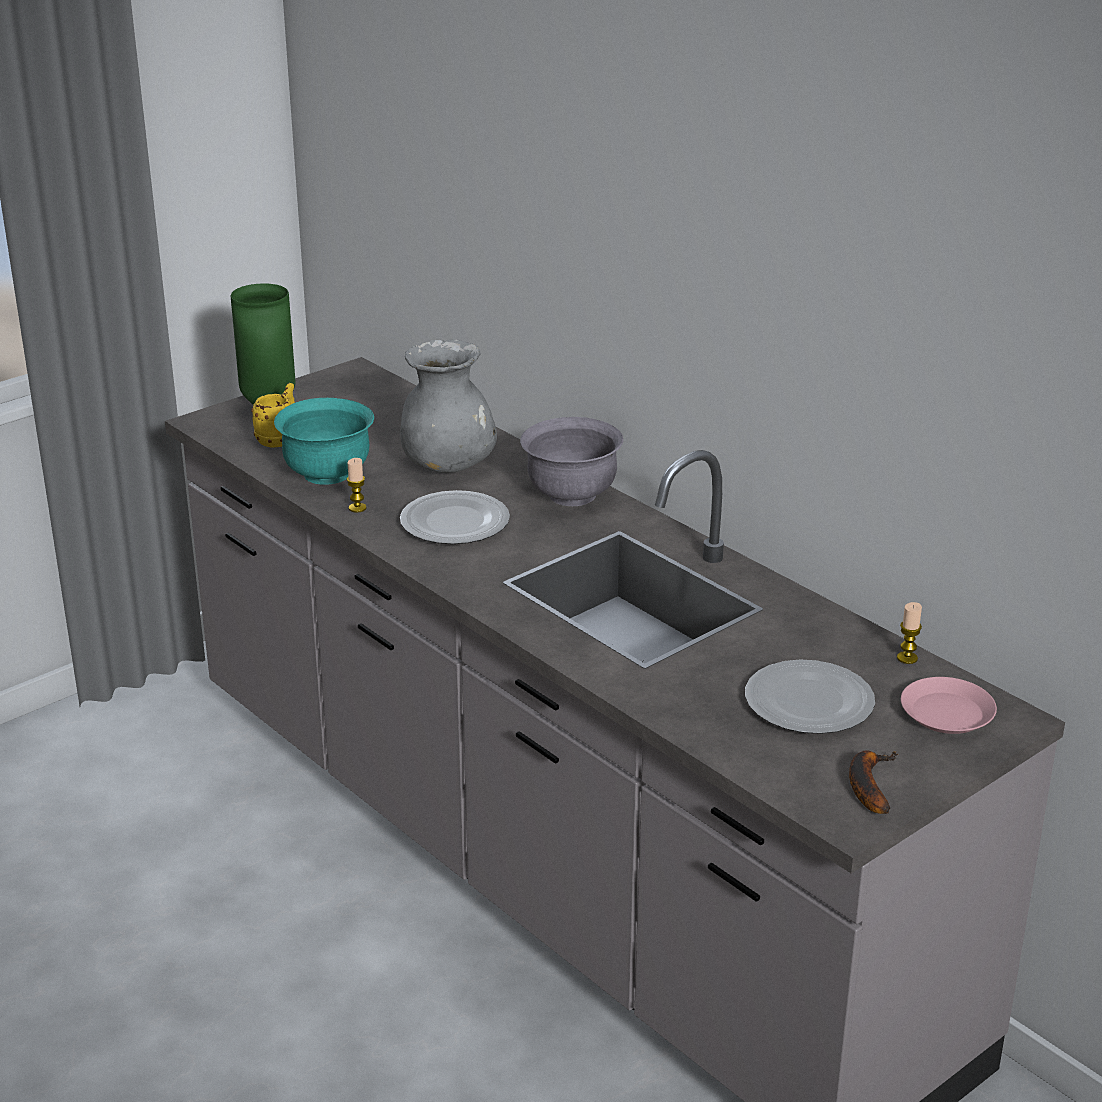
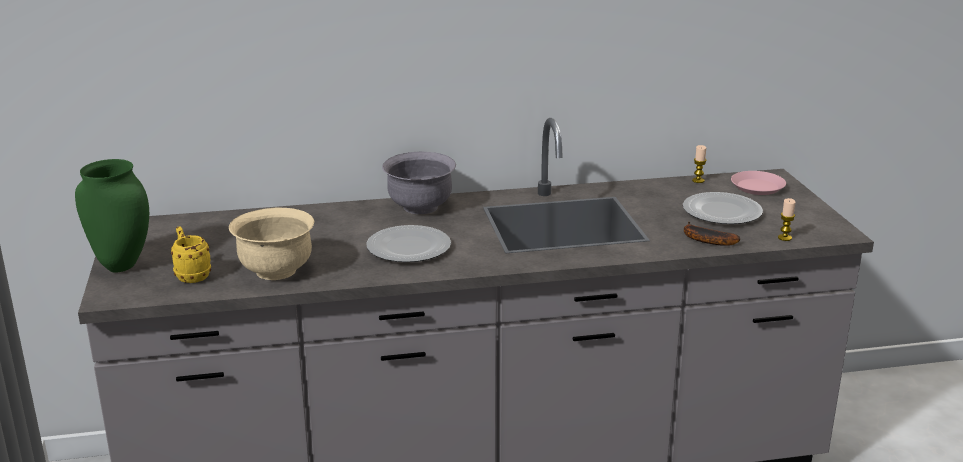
camera: 60 degrees left, 5 degrees down
(328, 474) = (276, 271): turquoise bowl -> beige bowl
(357, 508) = (343, 272): candle -> candle (784, 238)
(448, 465) = (326, 231): grey vase -> none
(867, 784) = (810, 220): banana -> banana (704, 239)

